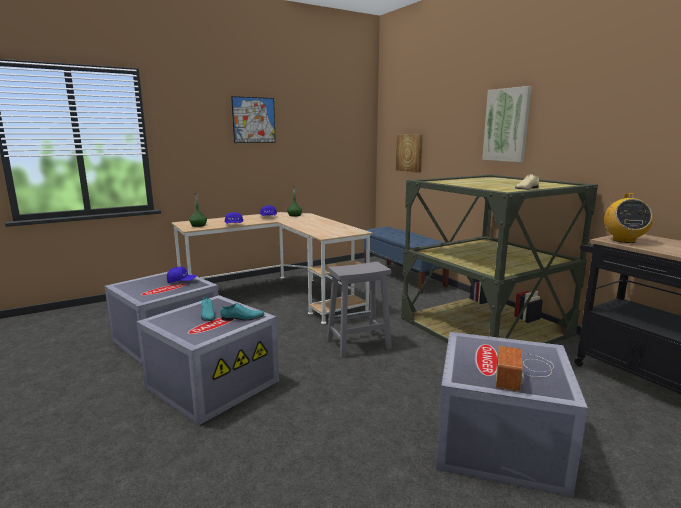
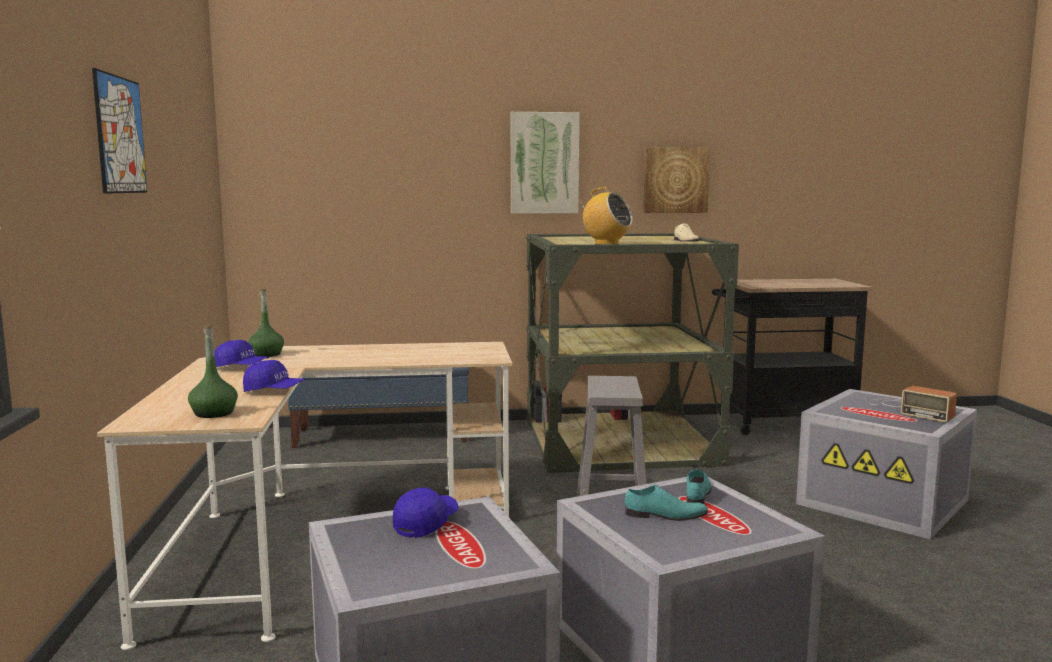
camera: 65 degrees left, 5 degrees down
(409, 153) = (333, 210): picture -> picture (675, 180)
(623, 240) = (762, 285): radio -> radio (606, 244)

